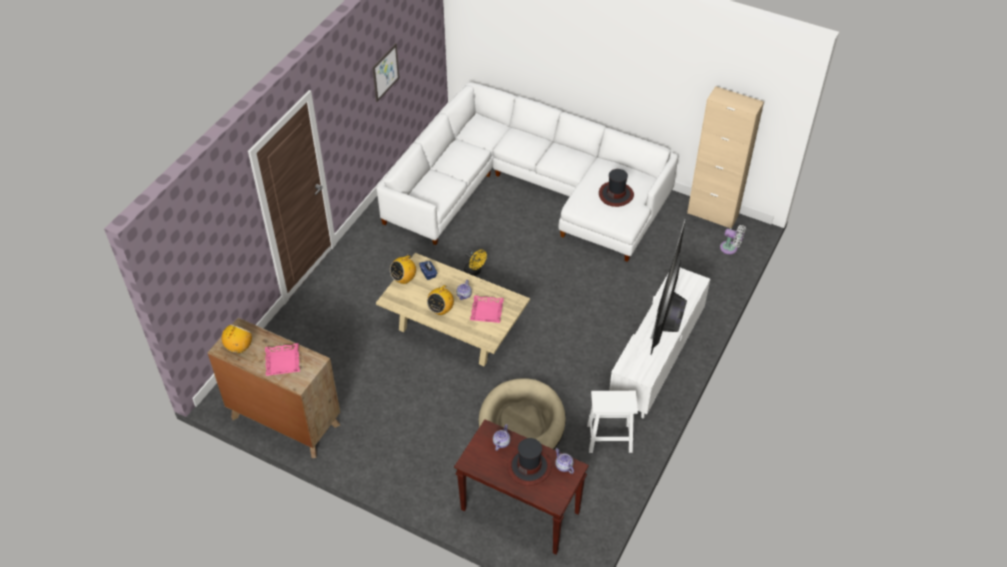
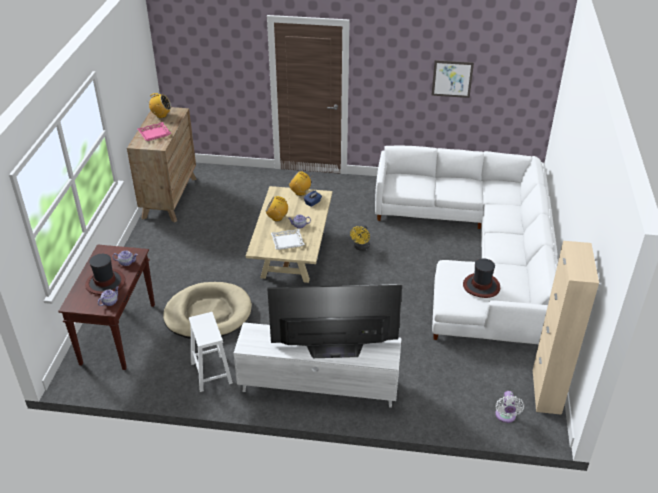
camera: 70 degrees right, 10 degrees down
(486, 311) = (287, 241): pink tray -> white tray

